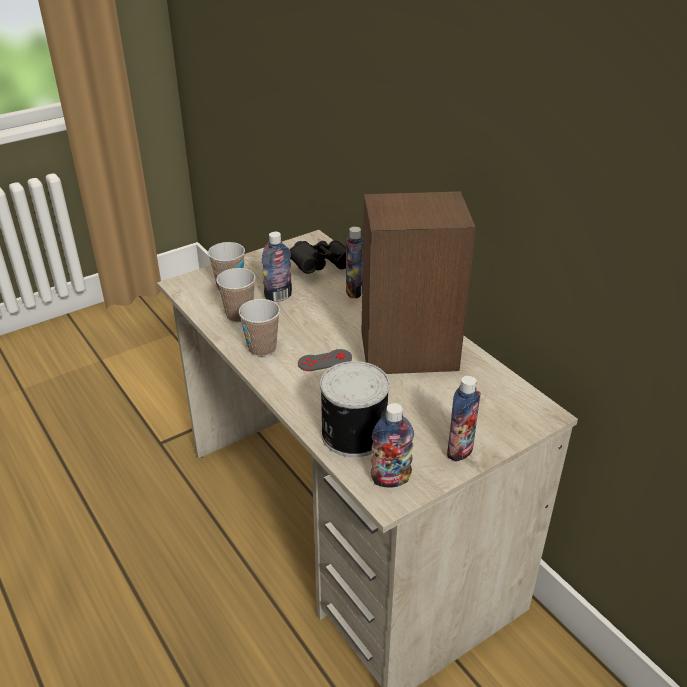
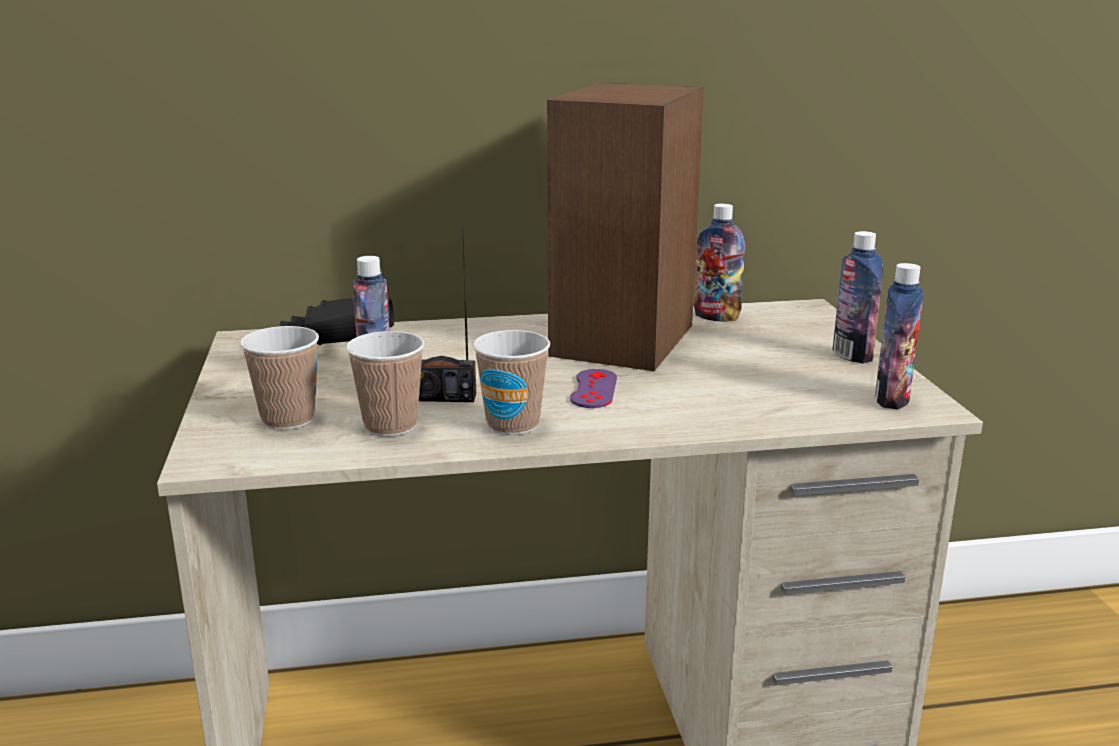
camera: 65 degrees left, 15 degrees down
(282, 318) = (443, 397): none -> radio
(325, 360) = (594, 389): grey game controller -> purple game controller
(352, 433) = (782, 403): can -> none
(354, 291) = (436, 341): bottle -> bottle (716, 317)

